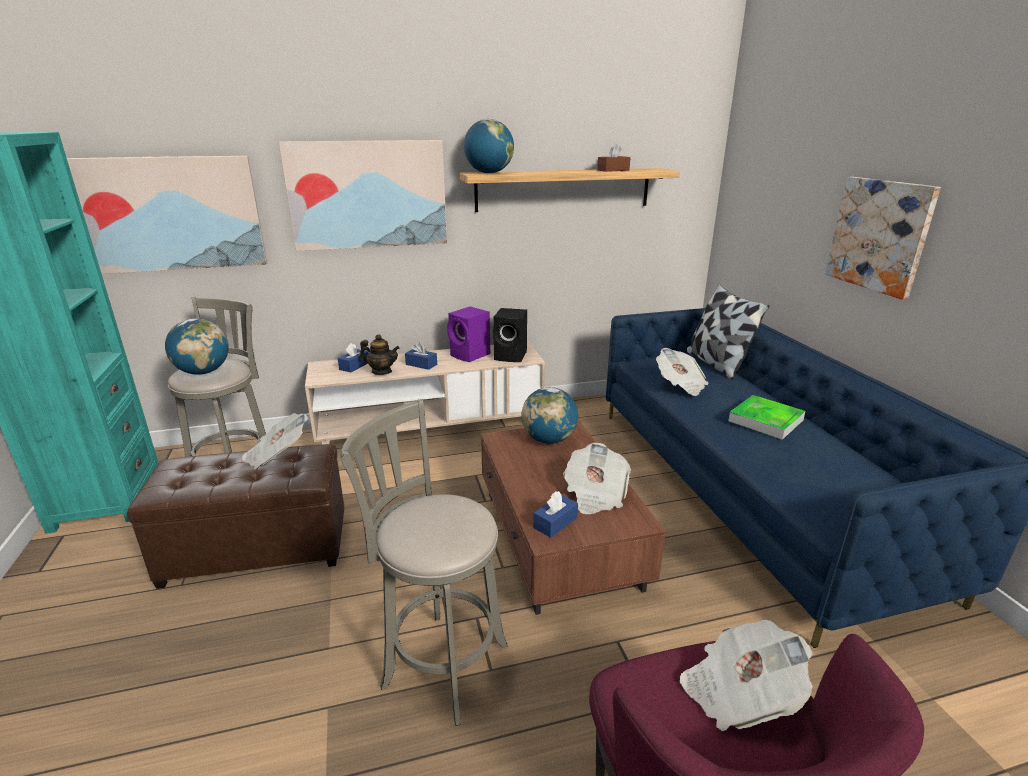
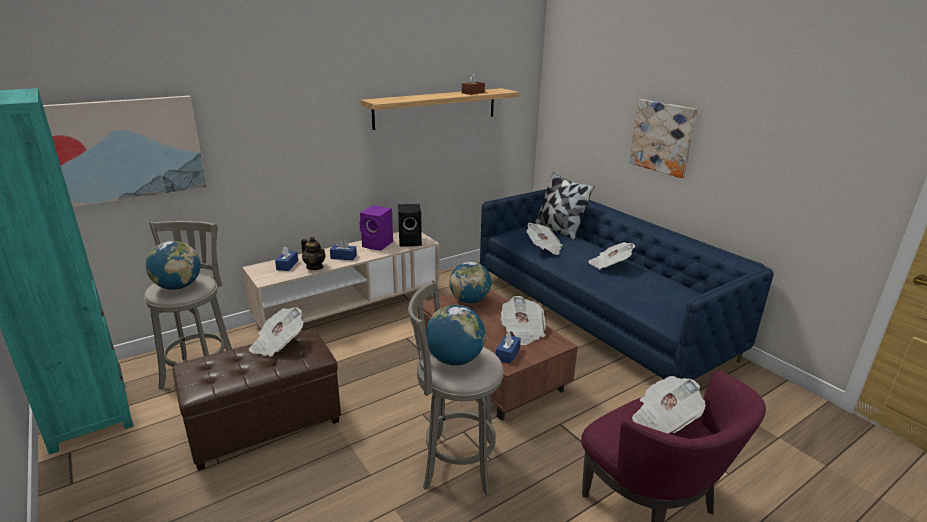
camera: 20 degrees left, 0 degrees up
(368, 195) = (289, 122): picture -> none
(381, 371) = (315, 267): teapot -> teapot turned 45 degrees clockwise
(489, 173) = (386, 100): globe -> globe (454, 360)
(765, 420) = (609, 265): tray -> newspaper

